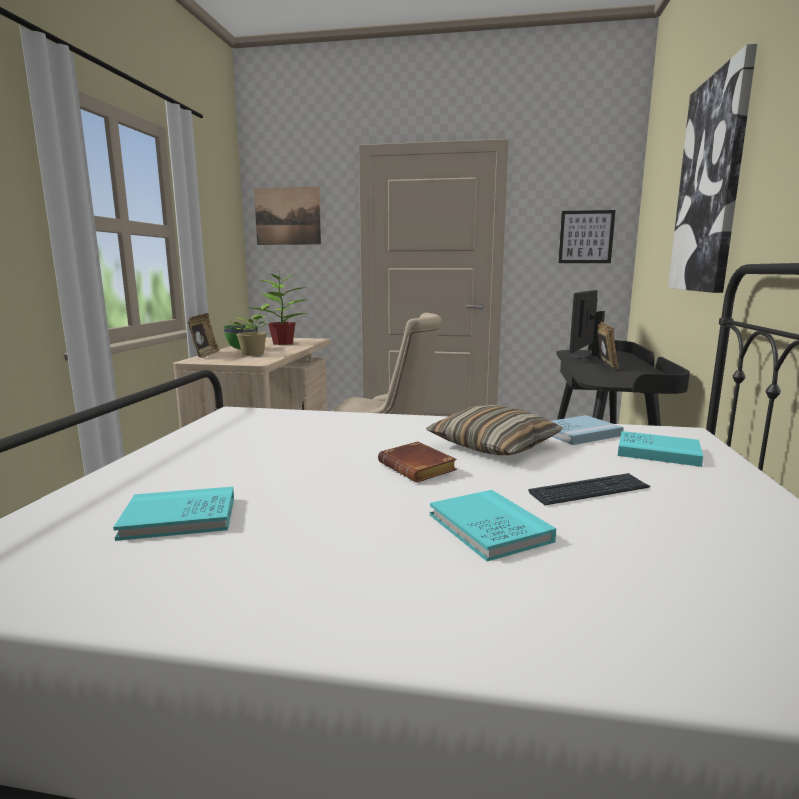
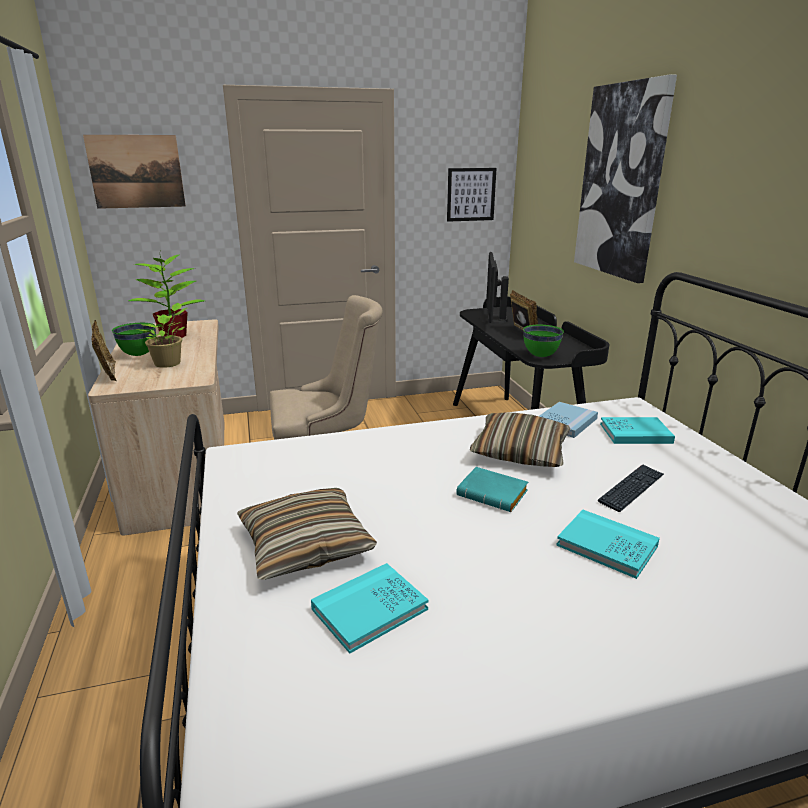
camera: 25 degrees left, 10 degrees up
(198, 469) = (305, 545): none -> pillow
(419, 468) = (494, 494): brown book -> turquoise book
(602, 380) = (540, 356): none -> green bowl

